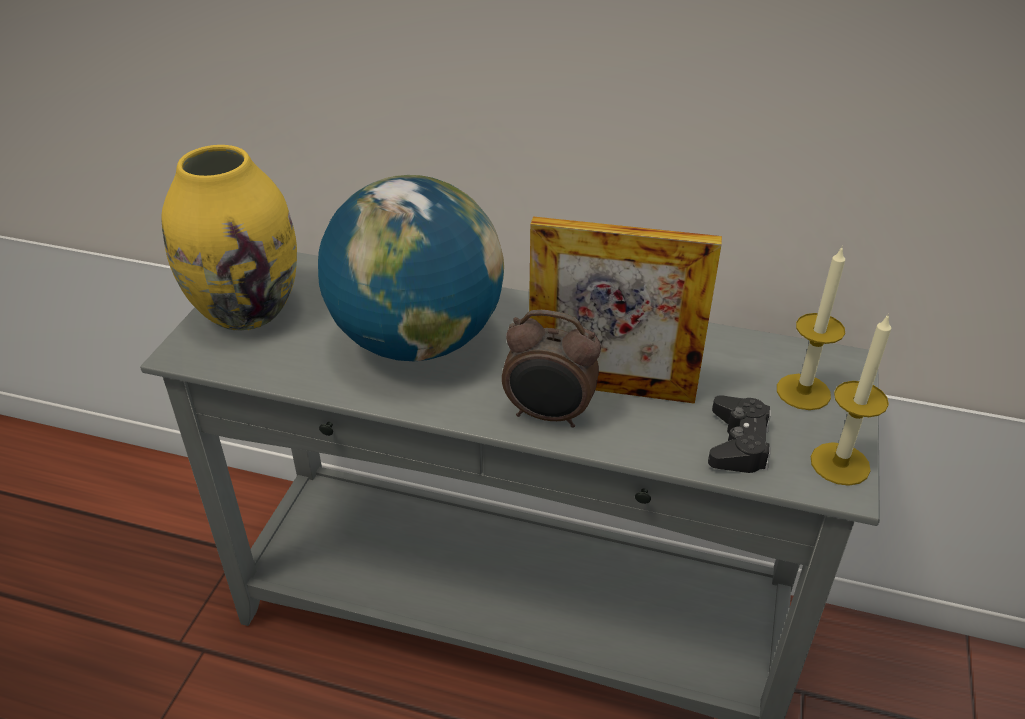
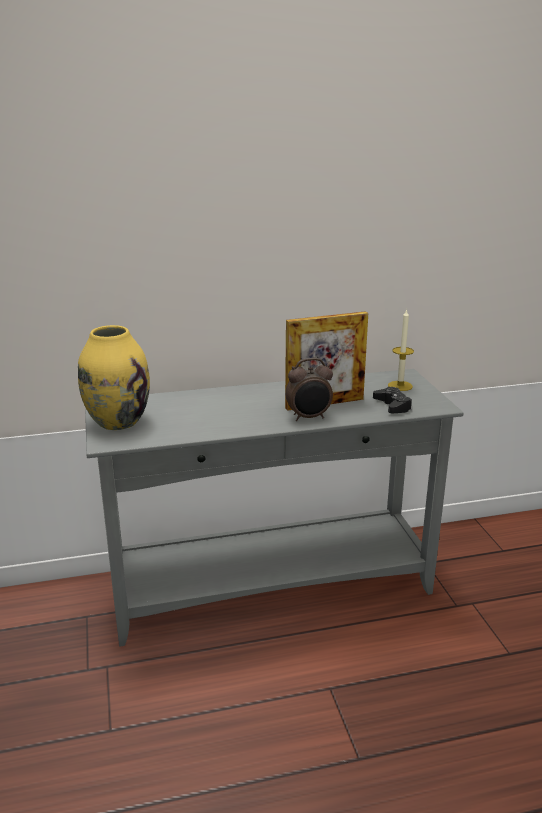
camera: 30 degrees left, 15 degrees down
(417, 340) = (220, 410): globe -> none
(840, 464) = (435, 401): candle -> none

